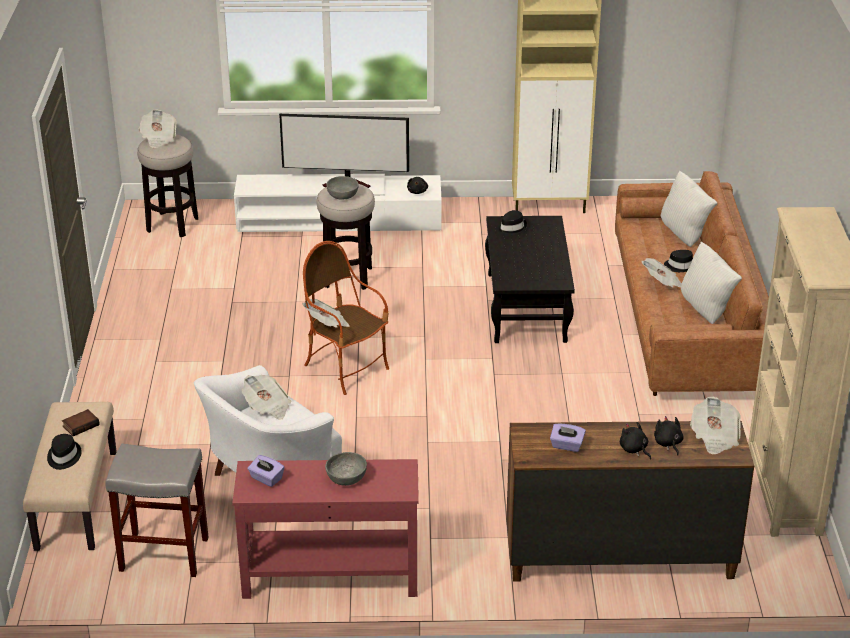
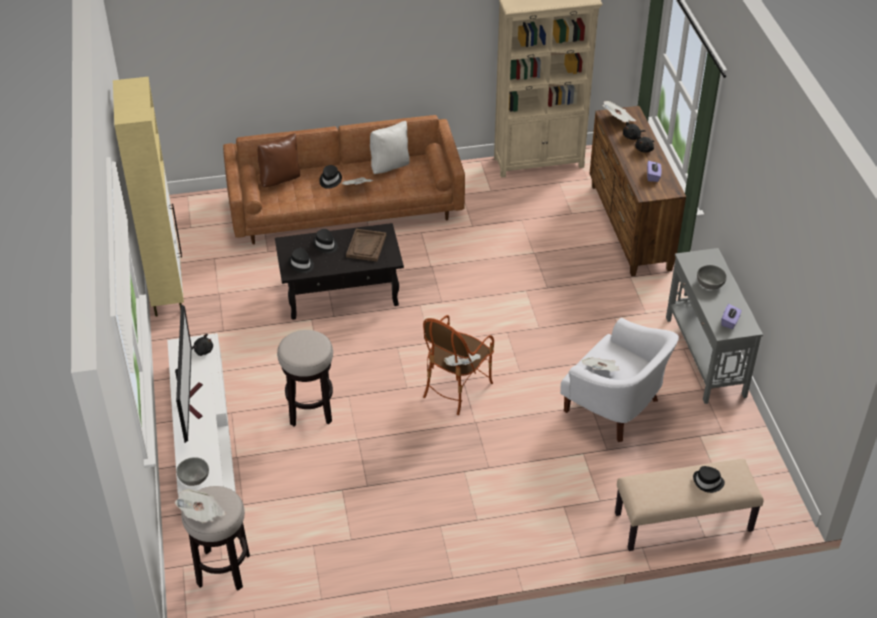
camera: 100 degrees left, 10 degrees up
(81, 425) = (663, 483): book -> none
(162, 554) = (722, 451): grey stool -> none
(329, 576) = (705, 357): red console table -> grey console table
(342, 195) = (309, 346): grey bowl -> grey bowl (194, 477)
(533, 269) = (366, 246): none -> brown tray
(541, 244) = (325, 245): none -> black hat
(685, 235) = (280, 179): white pillow -> brown pillow

